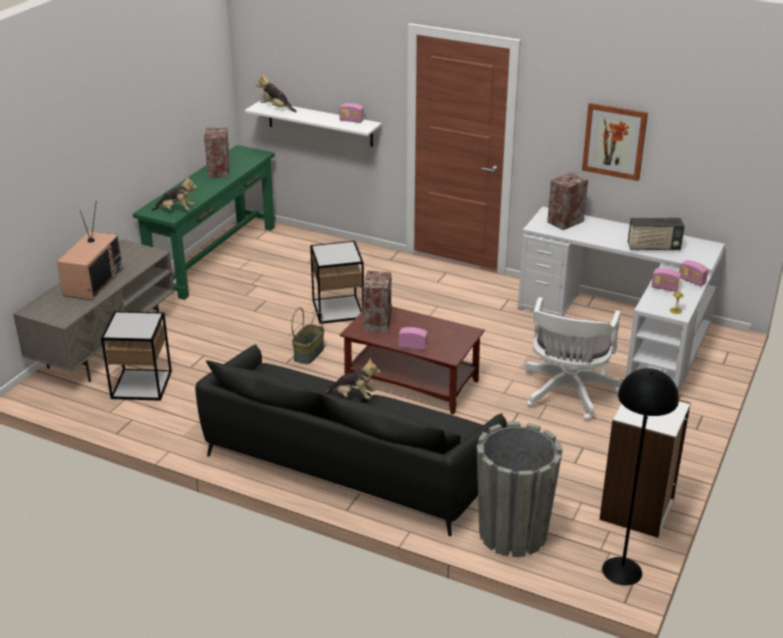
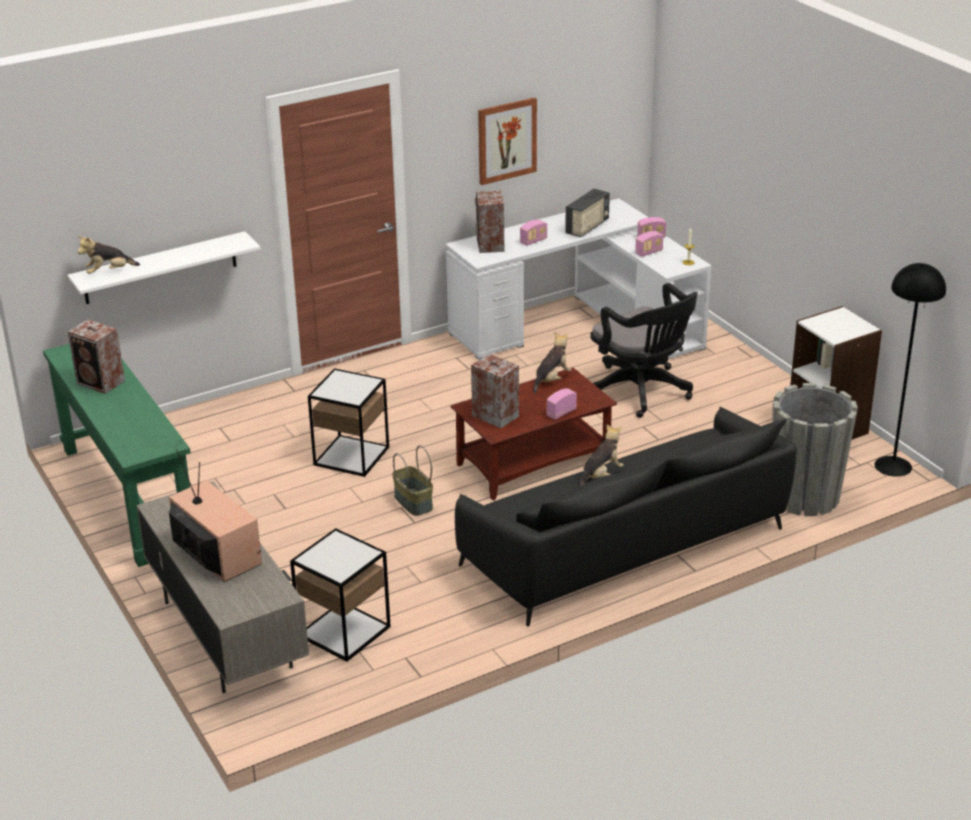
camera: 55 degrees left, 0 degrees up
(176, 210) = (160, 436): plush toy -> plush toy (551, 380)
(351, 121) = (214, 244): radio -> radio (533, 241)
(567, 394) = (642, 392): white office chair -> black office chair

